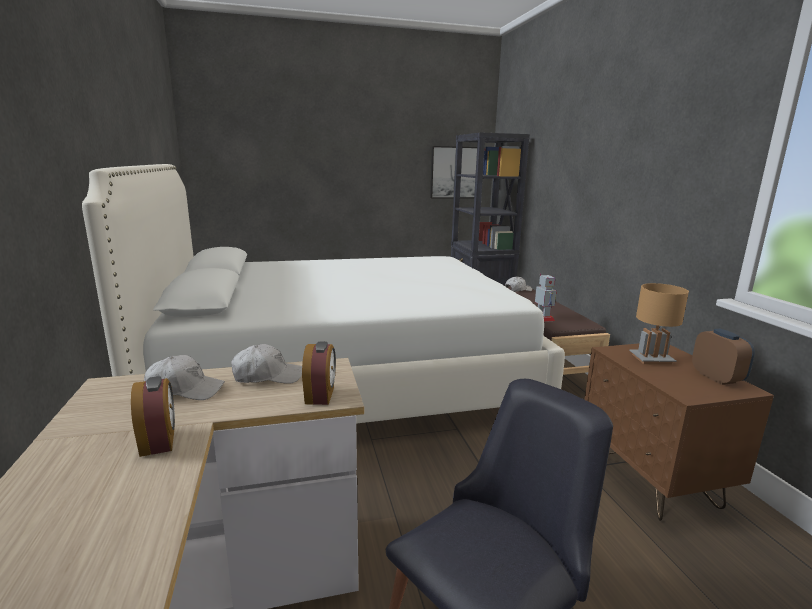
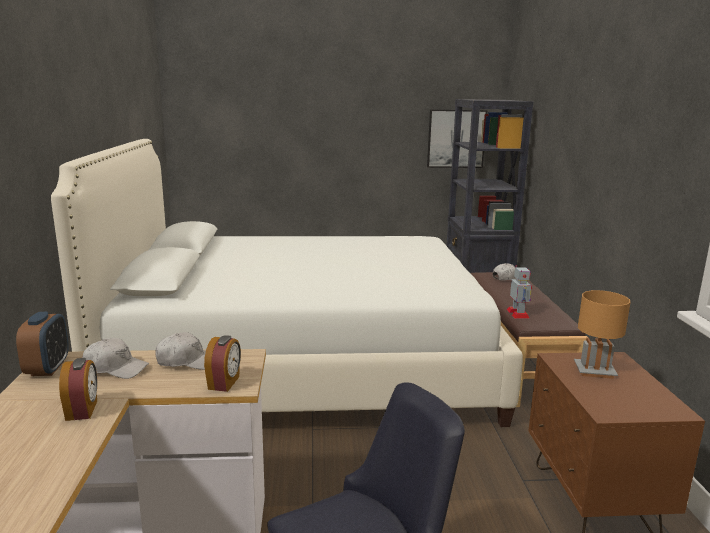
camera: 10 degrees right, 0 degrees up
(717, 378) = (654, 397): alarm clock -> alarm clock (47, 368)

